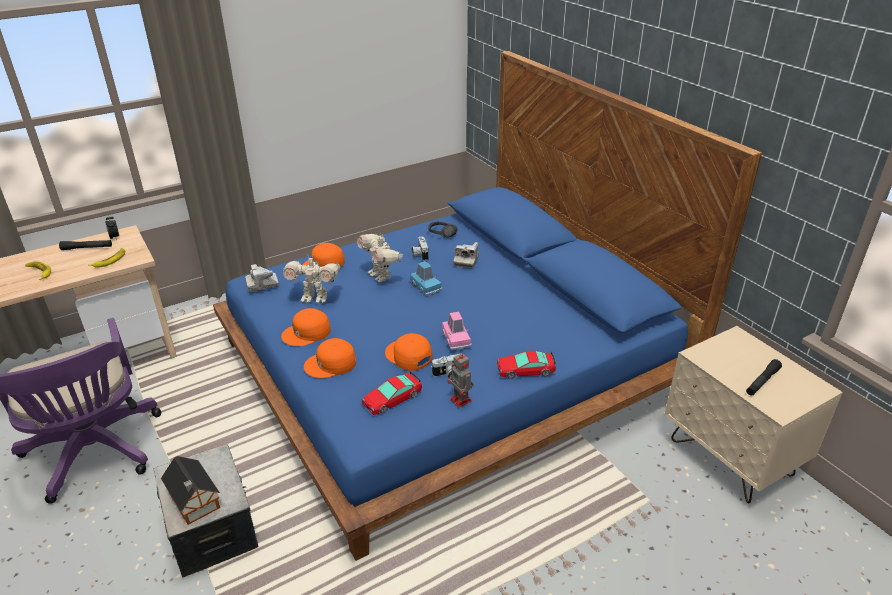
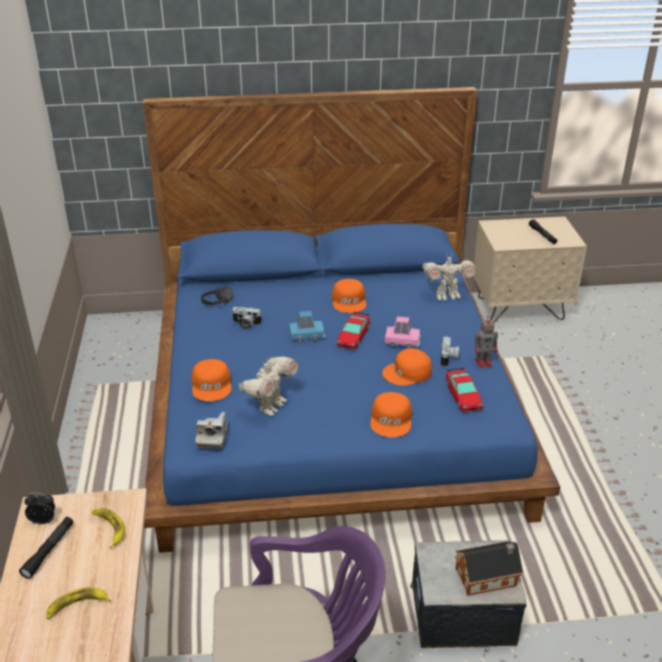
camera: 65 degrees left, 0 degrees up
(307, 333) = (329, 424): orange cap -> orange cap (349, 301)
(381, 276) = (266, 355): toy robot -> toy robot (447, 296)
(466, 261) = (280, 303): camera -> none
(525, 369) = (462, 322): toy car -> toy car (353, 336)

